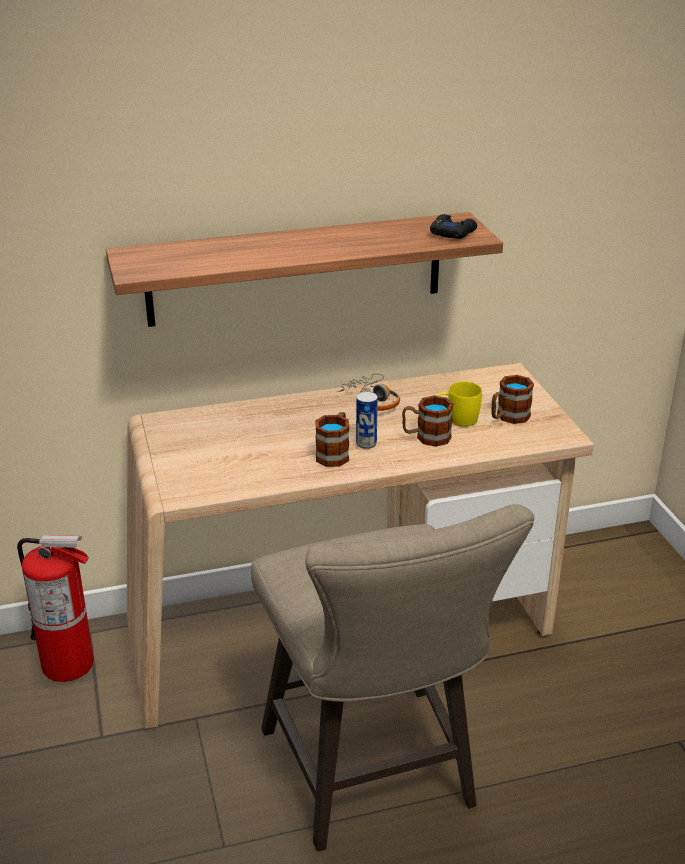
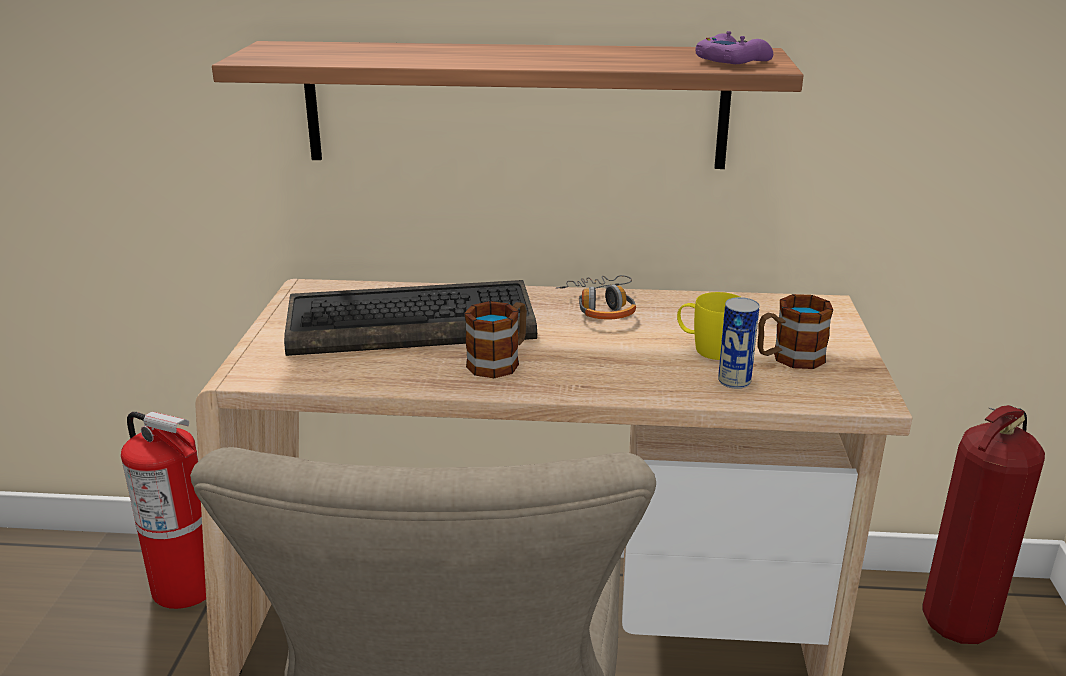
camera: 20 degrees right, 5 degrees down
(255, 435) = (413, 323): none -> keyboard
(366, 443) = (553, 357): can -> can (734, 381)
(426, 437) = (646, 363): mug -> none
(452, 233) = (732, 61): black game controller -> purple game controller
(605, 561) = (960, 623): none -> fire extinguisher

